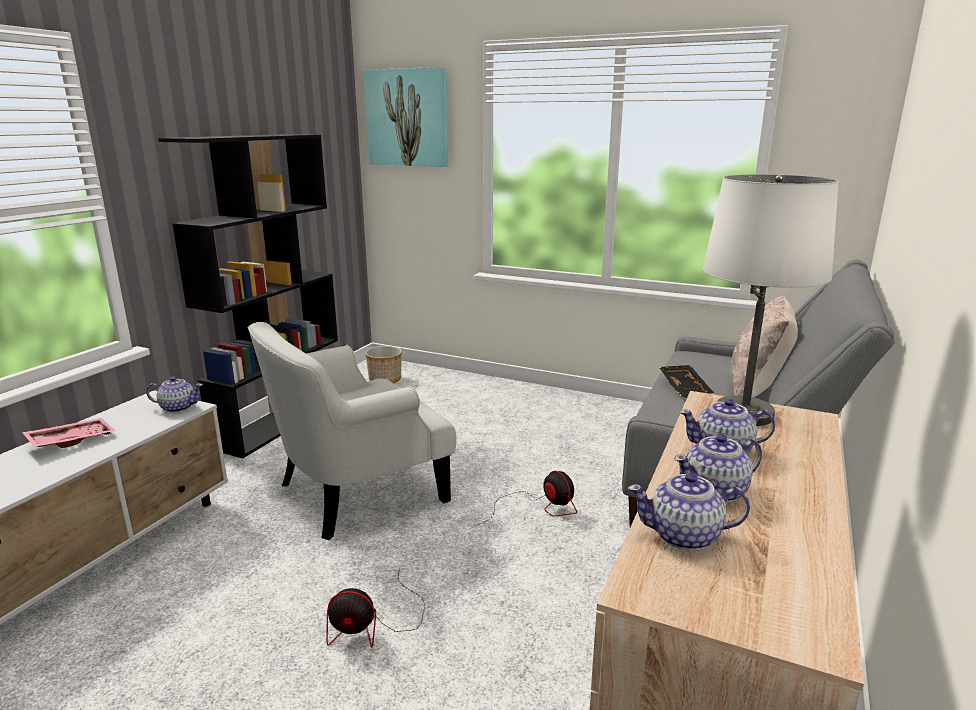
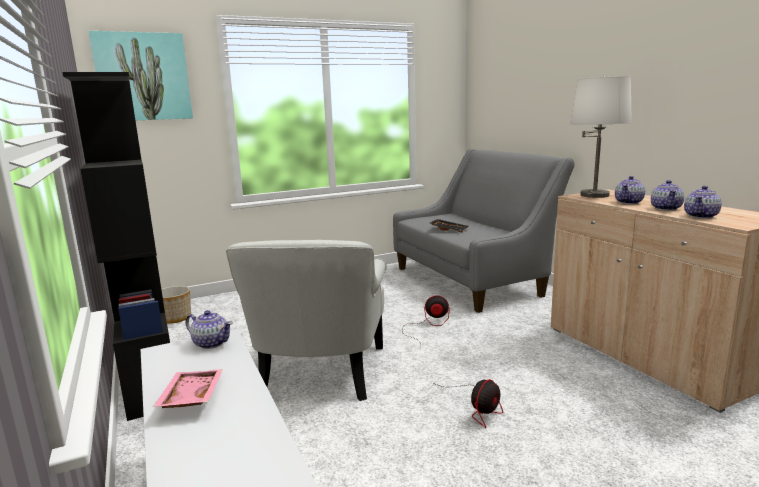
camera: 50 degrees left, 5 degrees down
(177, 407) = (211, 343): teapot -> teapot turned 75 degrees clockwise
(757, 389) = (472, 222): beige pillow -> none

